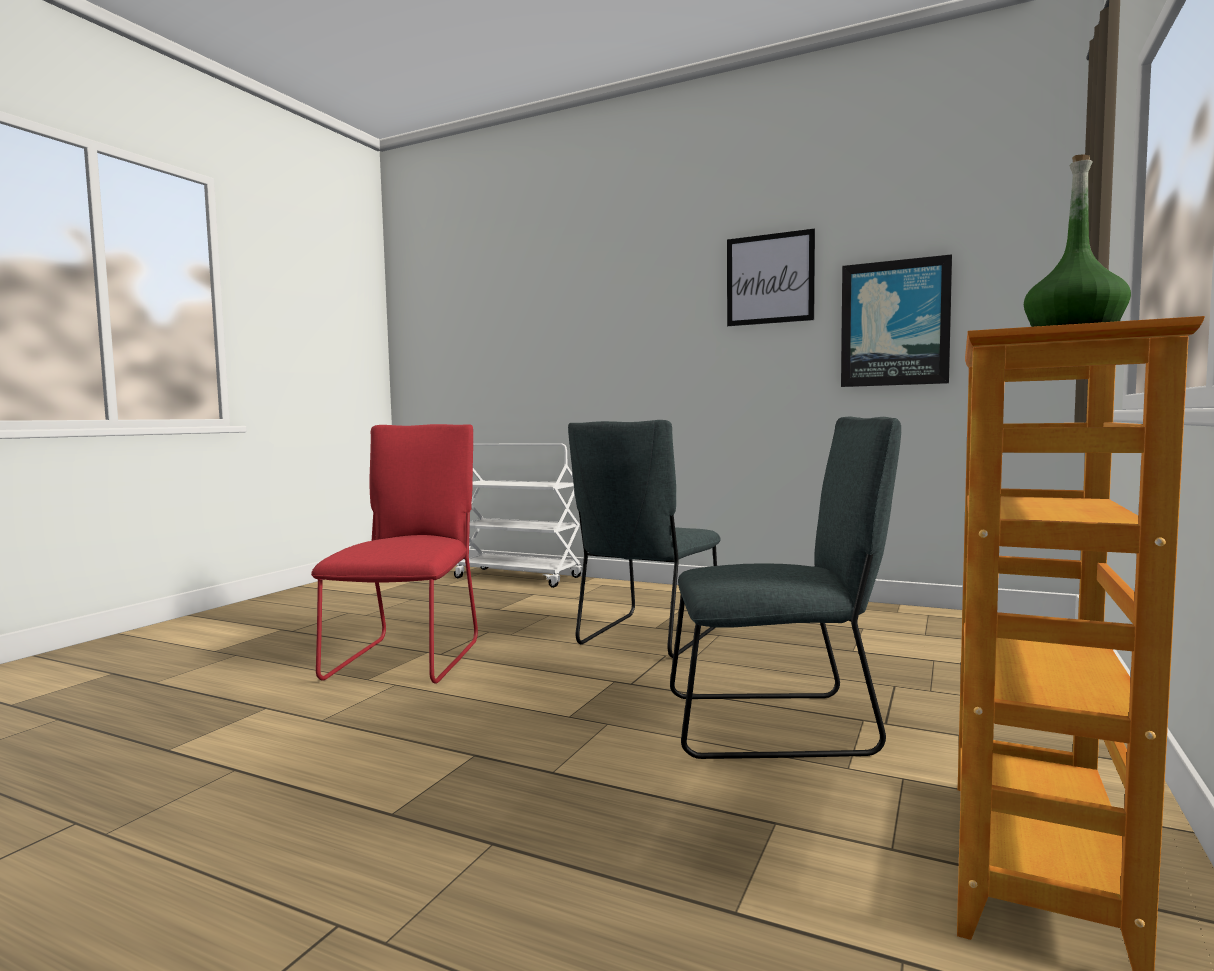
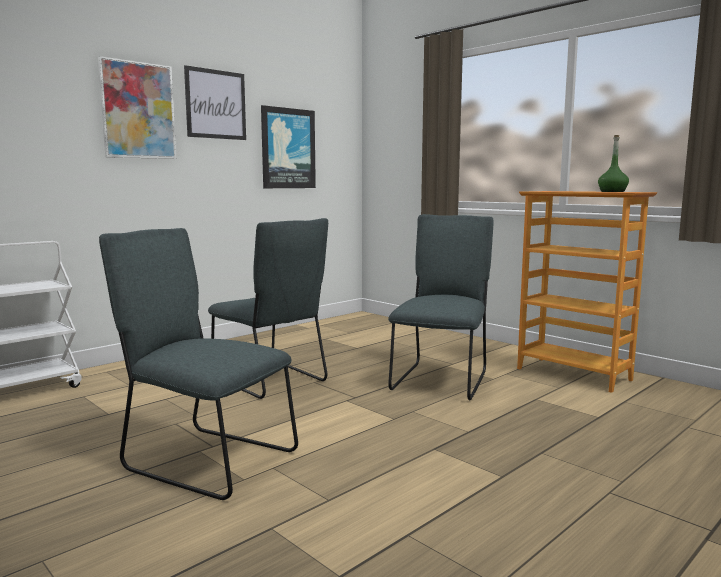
camera: 70 degrees left, 5 degrees up
(408, 657) = (204, 459): red chair -> grey chair
(670, 304) = (138, 110): none -> picture

